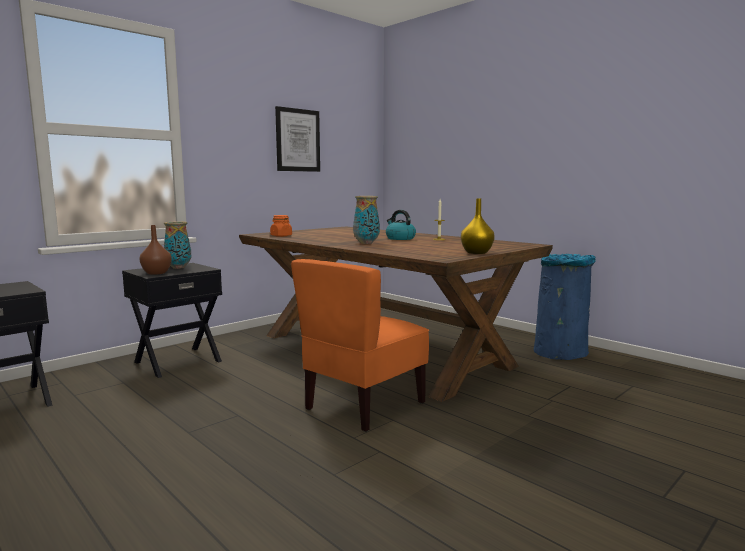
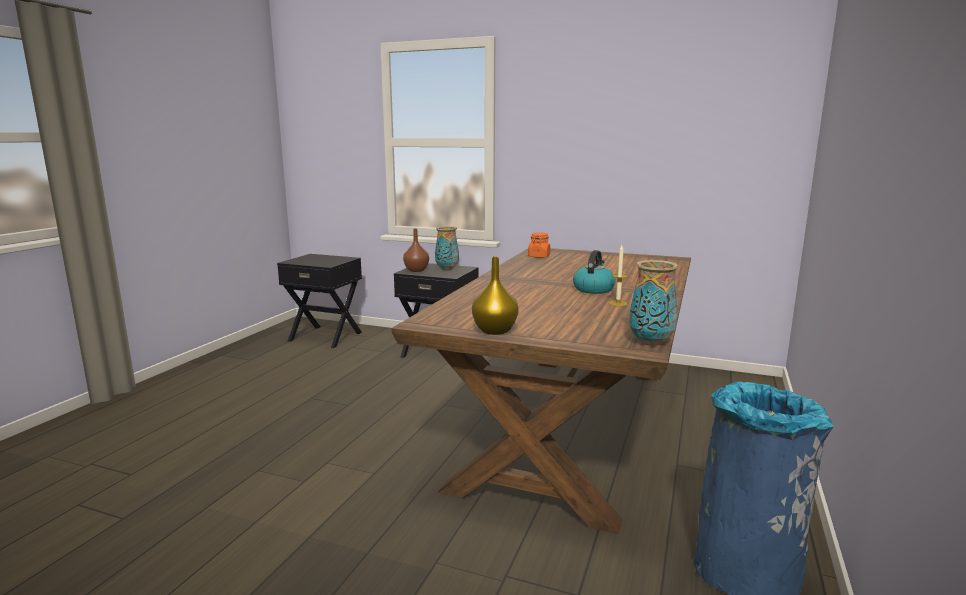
camera: 65 degrees right, 5 degrees up
(298, 140) = (640, 138): picture -> none
(363, 405) = (398, 450): orange chair -> none
(366, 243) = (523, 285): vase -> vase (651, 342)

